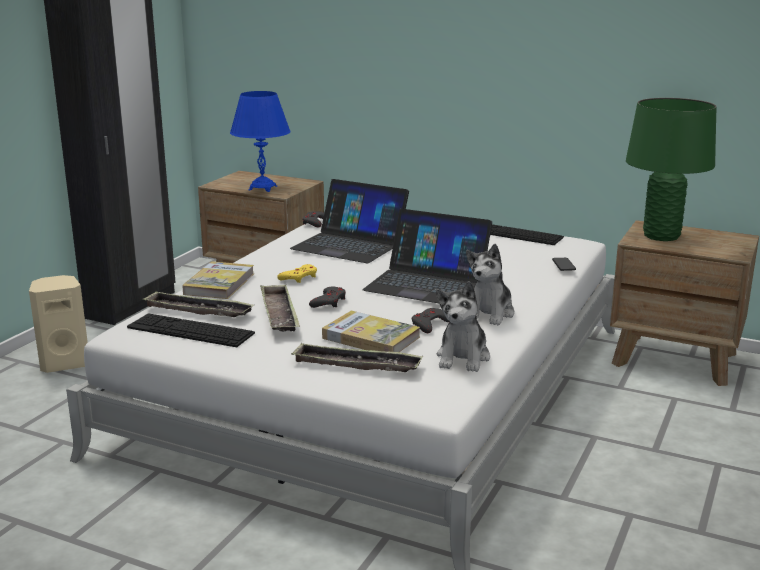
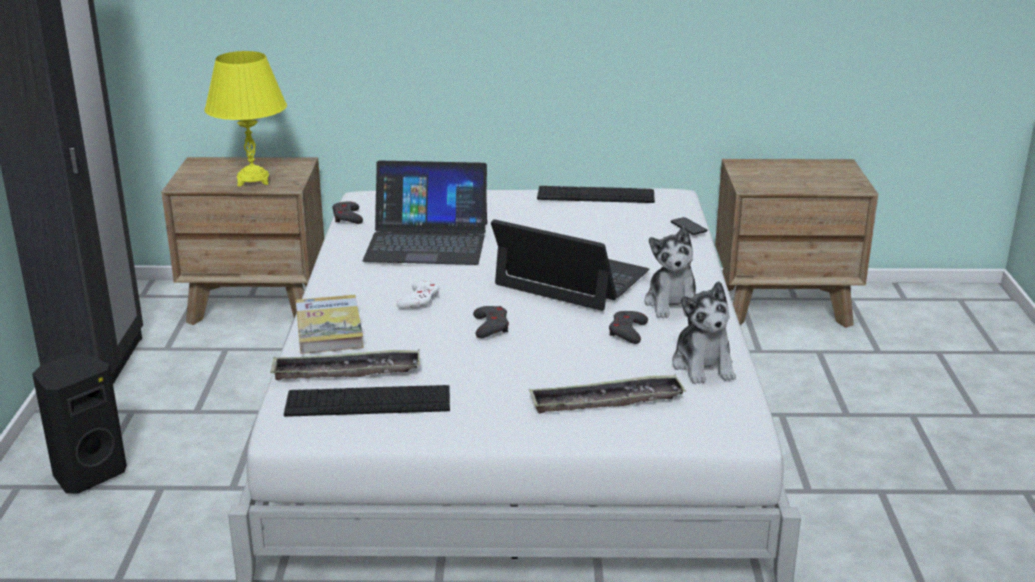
camera: 25 degrees left, 5 degrees up
(65, 363) = (88, 474): beige speaker -> black speaker
(263, 188) = (253, 180): blue table lamp -> yellow table lamp
(279, 314) = (451, 355): tray -> none
(299, 277) = (419, 300): yellow game controller -> white game controller
(370, 338) = (585, 363): book -> none
(427, 283) = (571, 278): laptop -> laptop turned 150 degrees counterclockwise
(661, 236) = (768, 175): green table lamp -> none

